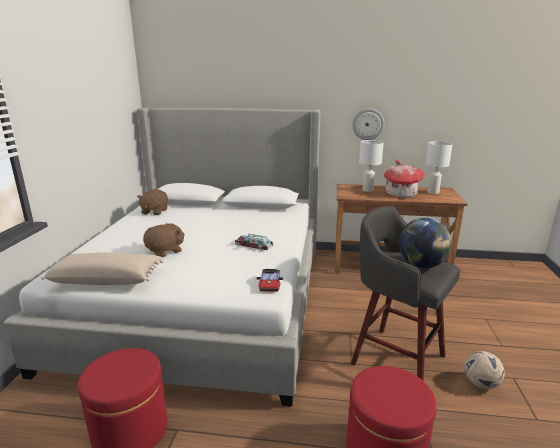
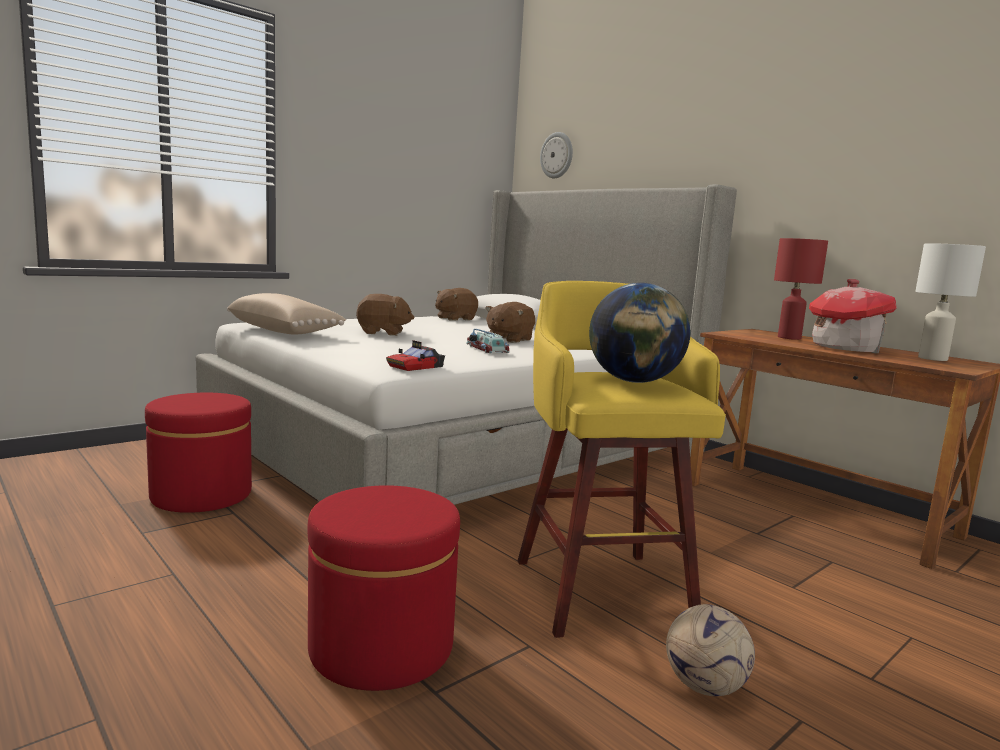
camera: 40 degrees right, 10 degrees down
(235, 227) = (509, 339): none -> brown plush toy
(368, 124) = (825, 216): wall clock -> wall clock (557, 155)
(368, 190) = (788, 338): white table lamp -> red table lamp
(395, 358) = (600, 588): grey stool -> yellow stool

